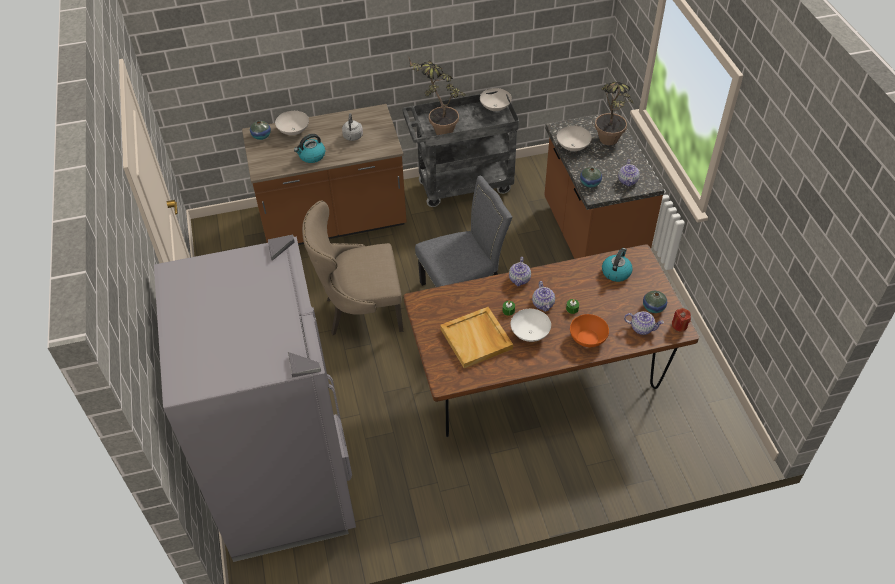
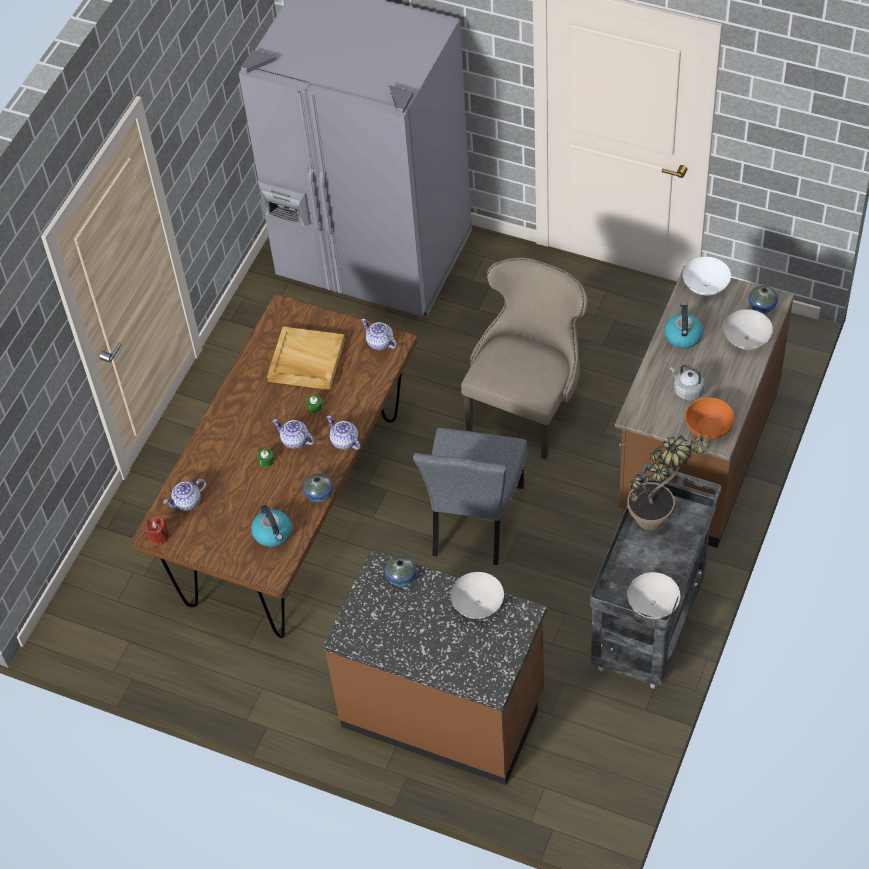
camera: 130 degrees right, 5 degrees up
(529, 333) = (272, 406): white bowl -> white bowl (706, 286)
(588, 338) = (220, 449): orange bowl -> orange bowl (708, 428)
(608, 144) = (449, 647): potted plant -> none
(628, 181) = (370, 618): teapot -> teapot (379, 342)
(653, 307) = (200, 532): vase -> vase (319, 494)

